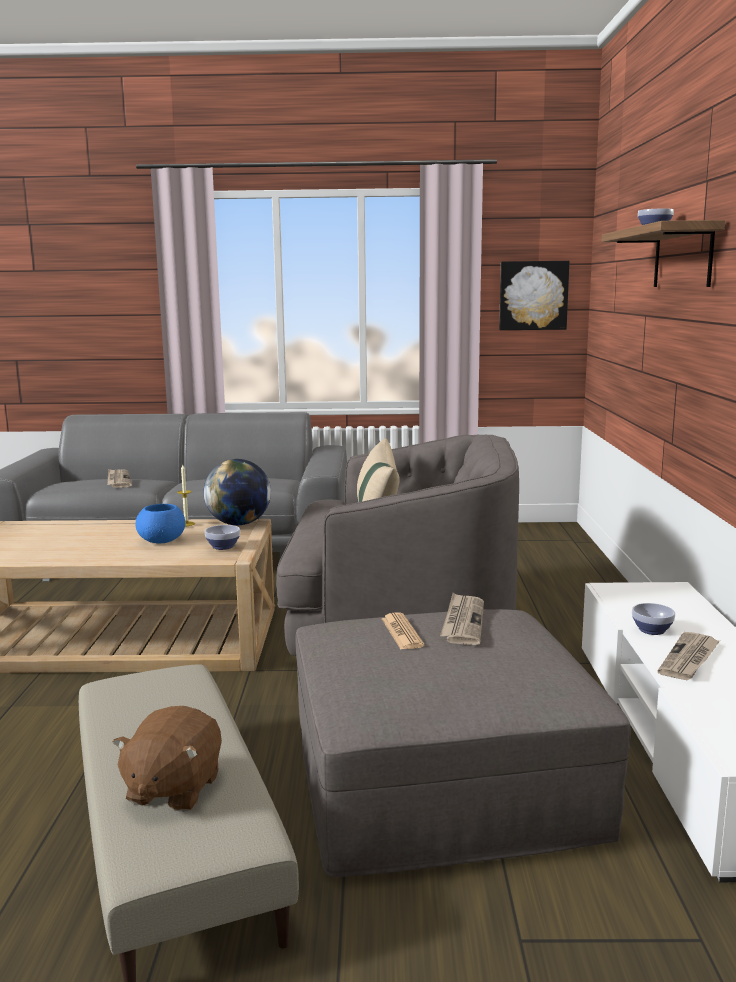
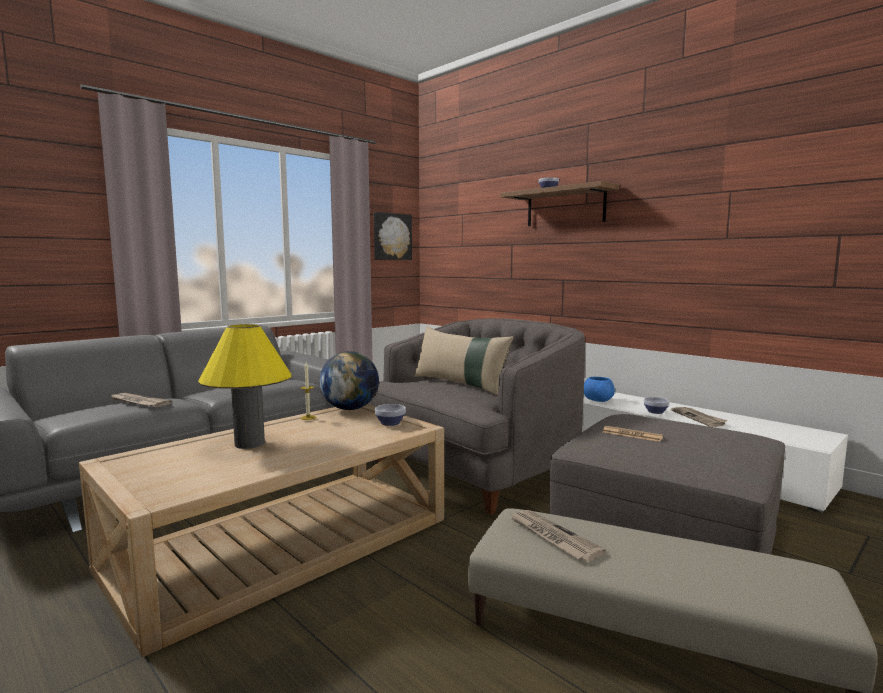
camera: 45 degrees left, 5 degrees down
(94, 536) = (249, 444): none -> yellow table lamp
(162, 541) = (326, 432): blue bowl -> blue bowl (598, 400)
(172, 789) = (720, 573): brown plush toy -> none
(463, 622) = (635, 422): newspaper -> newspaper (552, 537)

